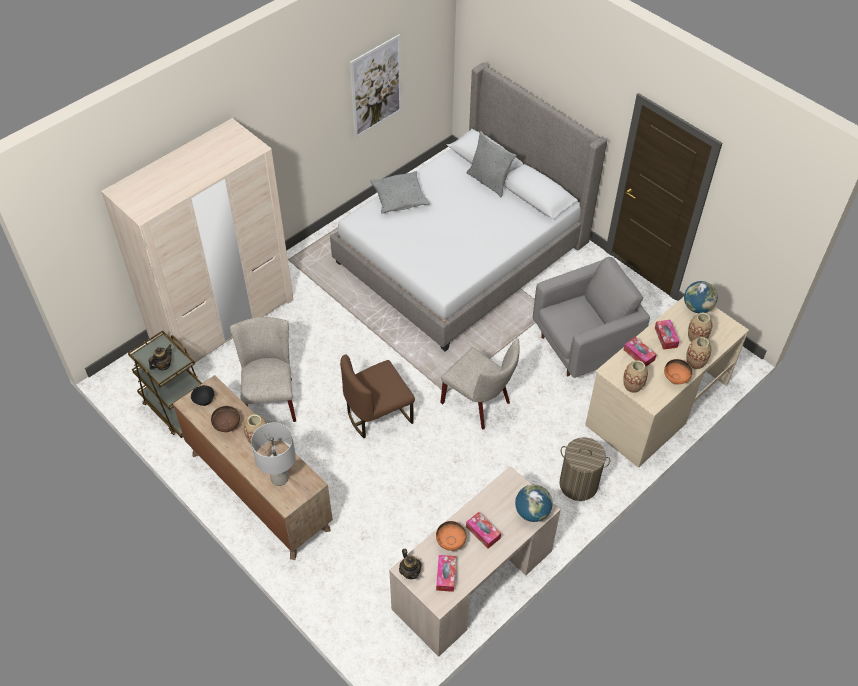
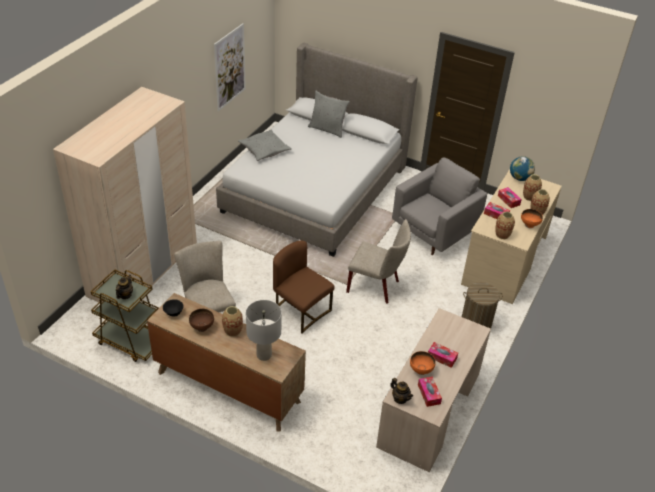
camera: 20 degrees left, 10 degrees down
(378, 415) = (301, 310): brown chair -> brown chair turned 90 degrees clockwise
(532, 512) = (471, 335): globe -> none

